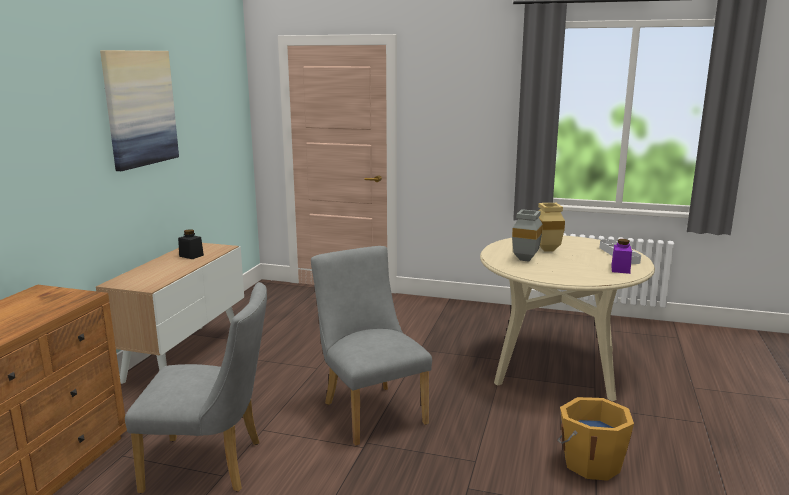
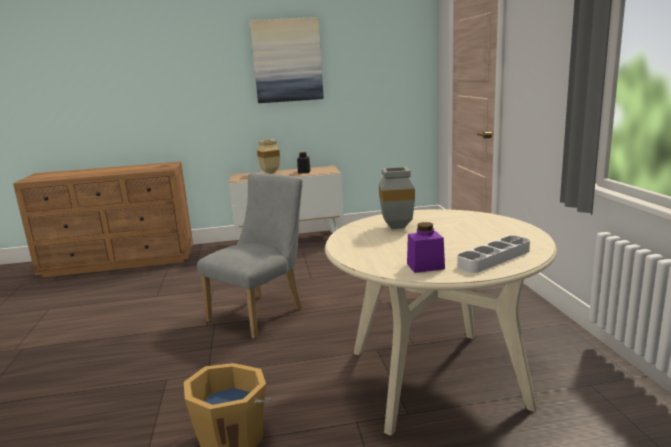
camera: 65 degrees right, 0 degrees up
(212, 466) = (165, 290): grey chair -> none
(546, 249) = (451, 228): beige vase -> beige vase (271, 172)

